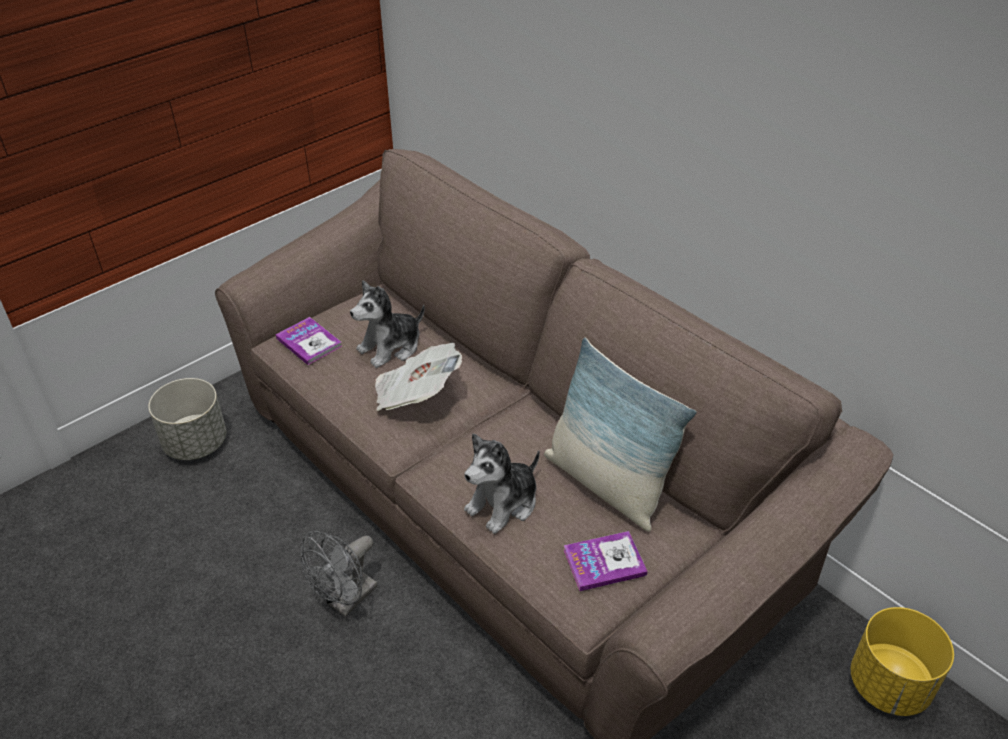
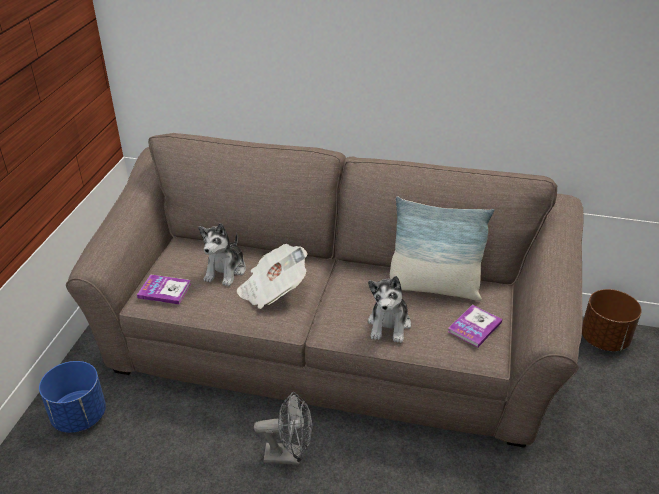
camera: 35 degrees left, 5 degrees down
(196, 444) = (79, 416): grey planter -> blue planter
(346, 601) = (289, 455): grey fan -> grey fan turned 90 degrees counterclockwise
(889, 685) = (604, 339): yellow planter -> brown planter

